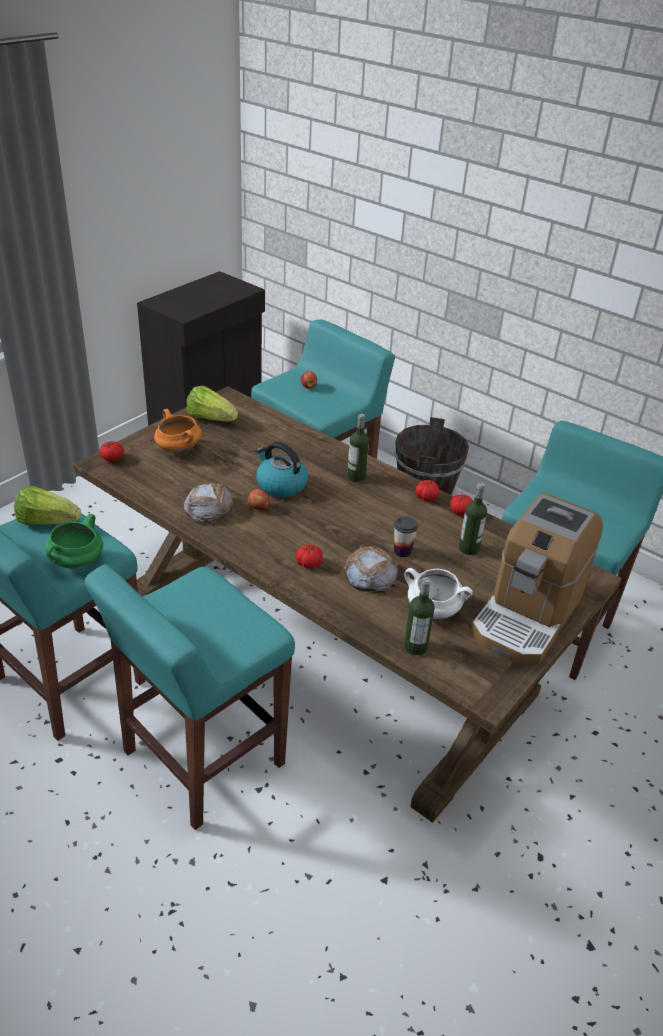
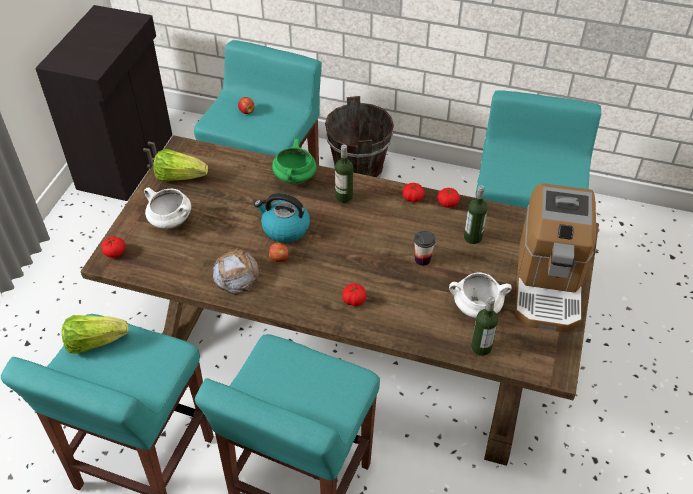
camera: 20 degrees left, 10 degrees up
(76, 562) = (150, 374): green cooking pot -> green cooking pot (295, 179)
(178, 449) = (170, 221): orange cooking pot -> white cooking pot
(369, 574) = (409, 292): bread -> none

